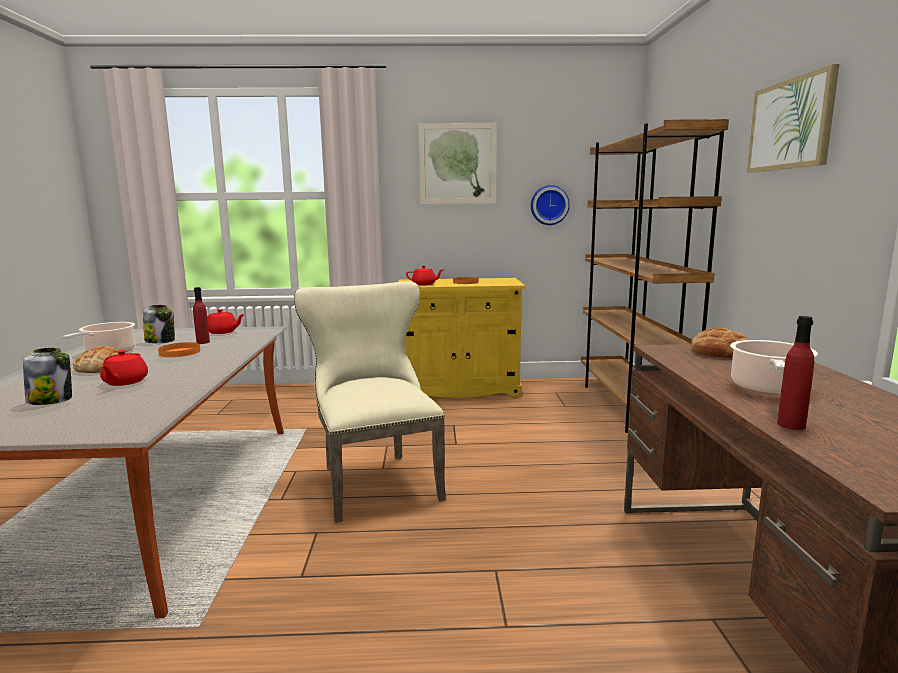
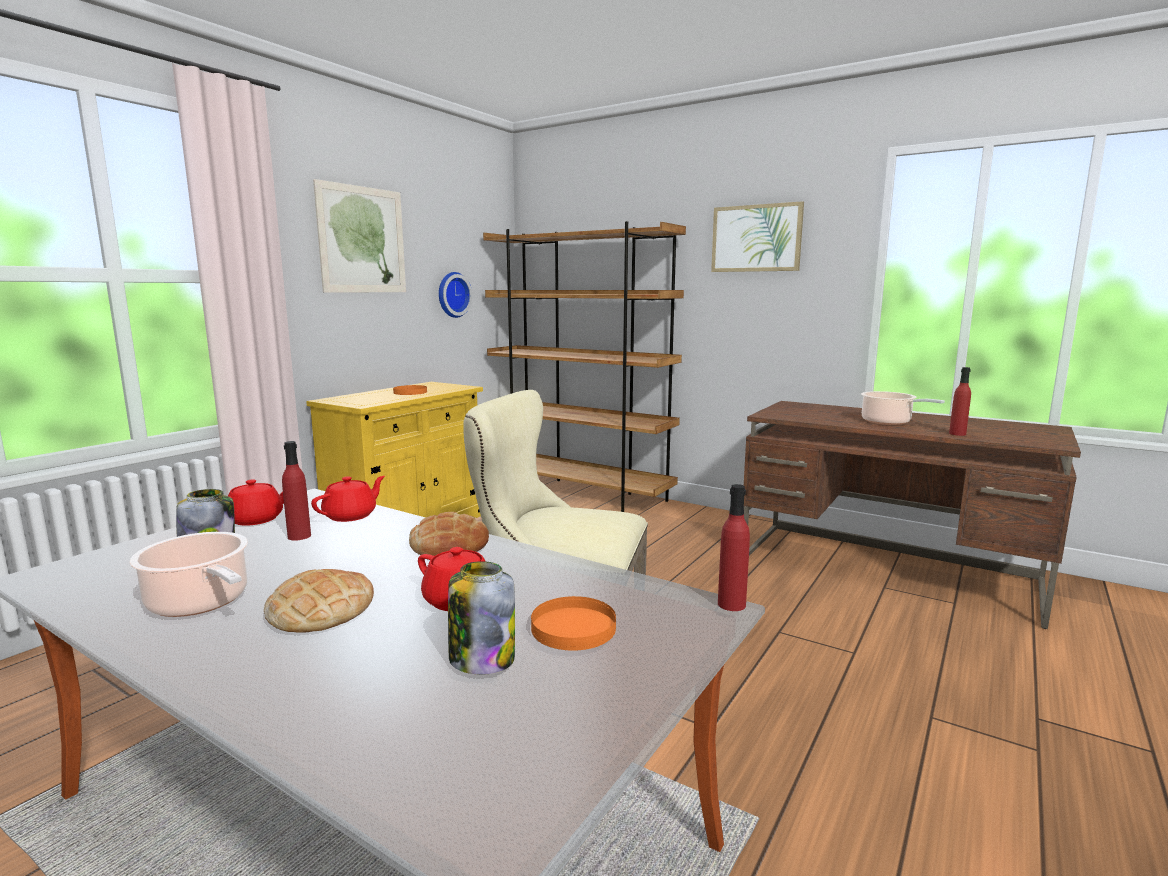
camera: 55 degrees left, 0 degrees up
(142, 432) = (731, 604): none -> red bottle
(180, 352) = (334, 554): orange plate -> orange plate (573, 627)
(424, 284) = (377, 401): red teapot -> red teapot (351, 515)
(721, 352) = (795, 410): bread -> bread (449, 545)

